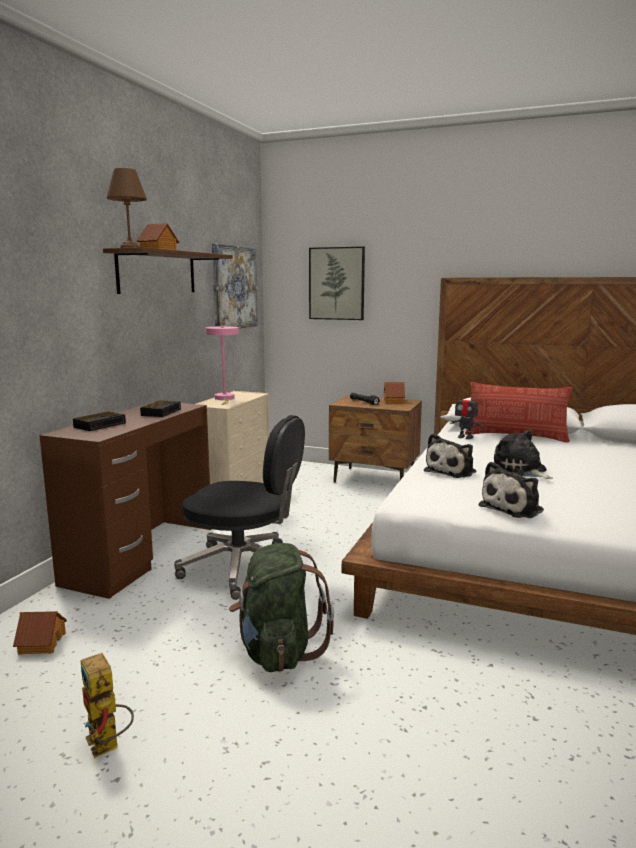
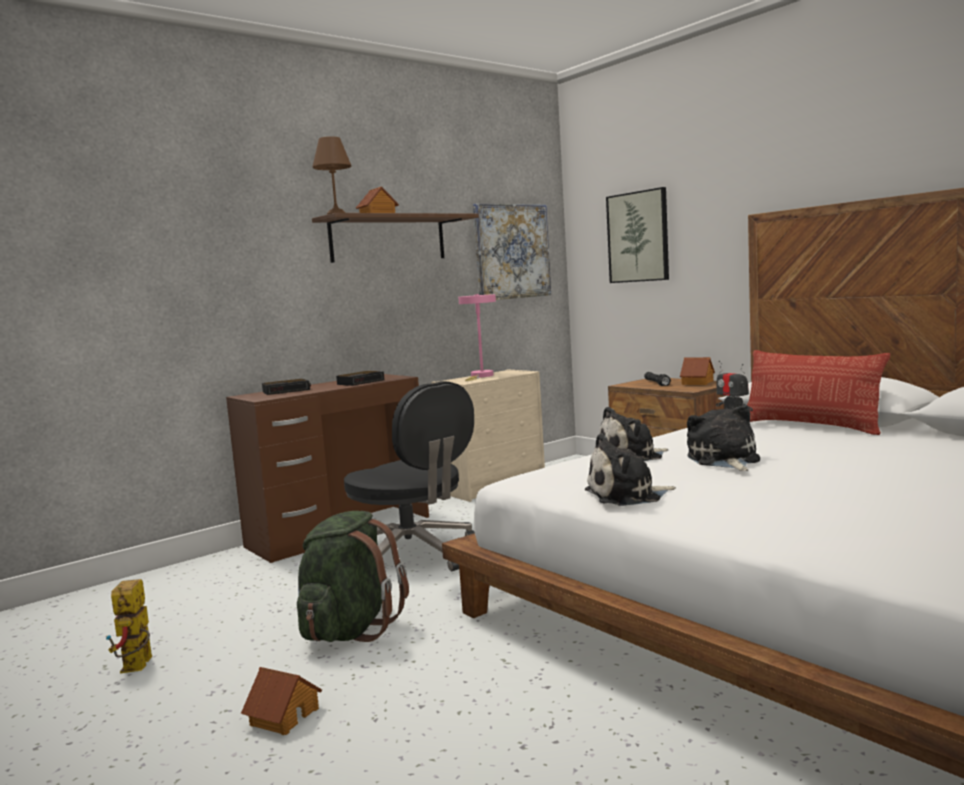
camera: 30 degrees right, 5 degrees down
(41, 643) = (183, 587): toy house -> toy house (283, 716)

